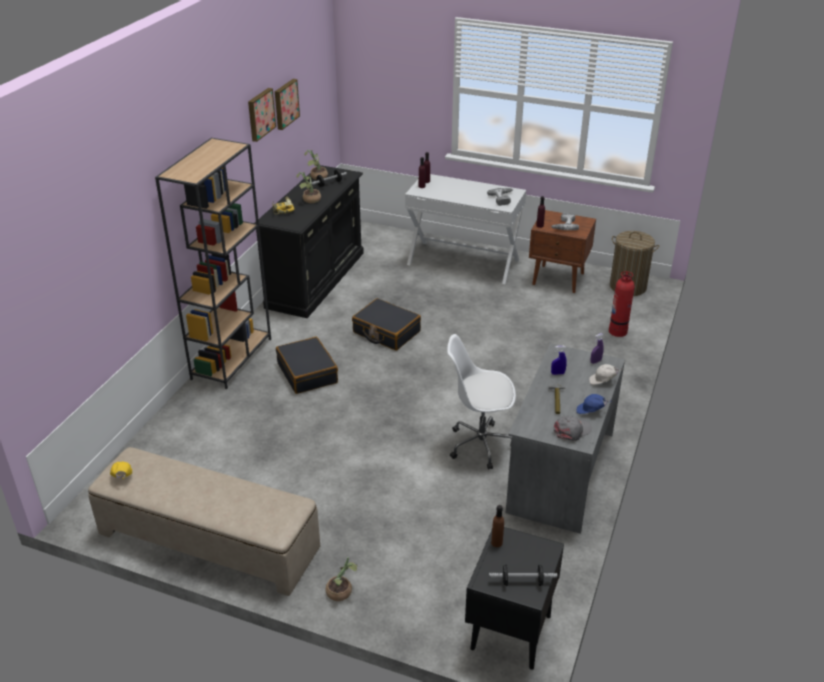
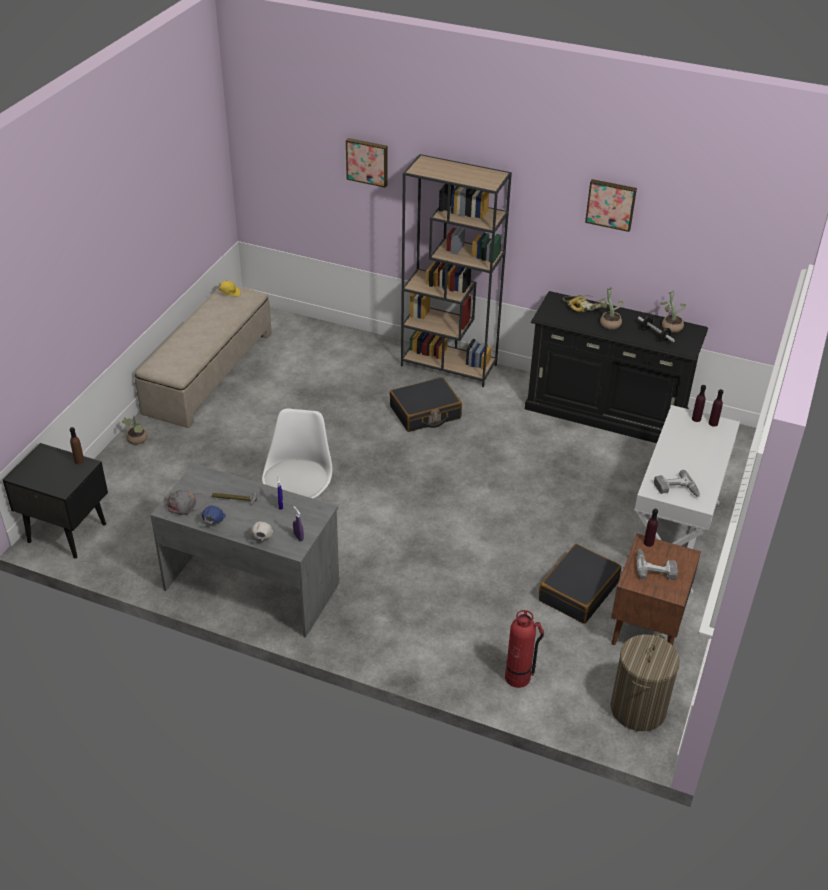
camera: 90 degrees right, 5 degrees up
(285, 103) = (668, 224): picture -> picture (367, 161)
(386, 332) = (501, 466): black suitcase -> black suitcase (578, 591)
(522, 582) = (33, 471): dumbbell -> none
(572, 431) = (186, 505): grey cap -> grey cap turned 90 degrees counterclockwise

